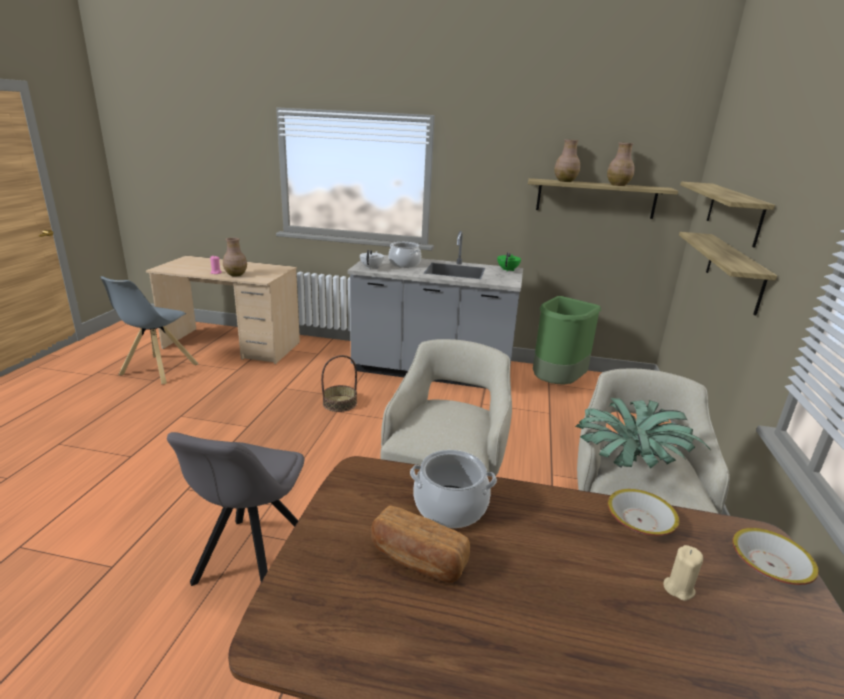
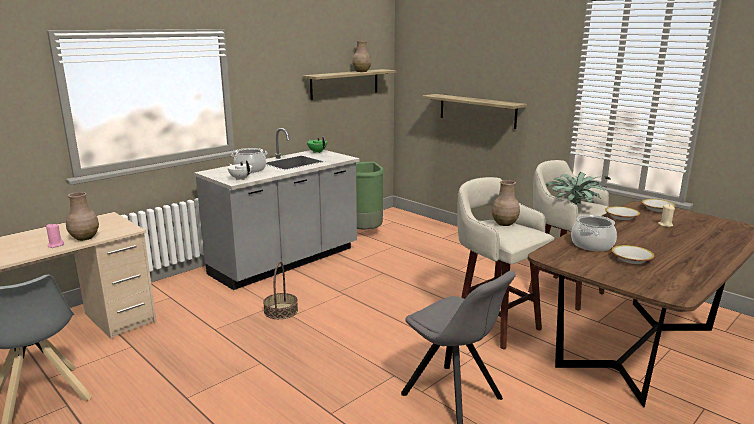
camera: 55 degrees left, 5 degrees down
(417, 560) = (631, 260): bread -> bowl
(564, 181) = (330, 73): brown vase -> brown vase (504, 223)
(733, 212) = (457, 77): shelf -> none

